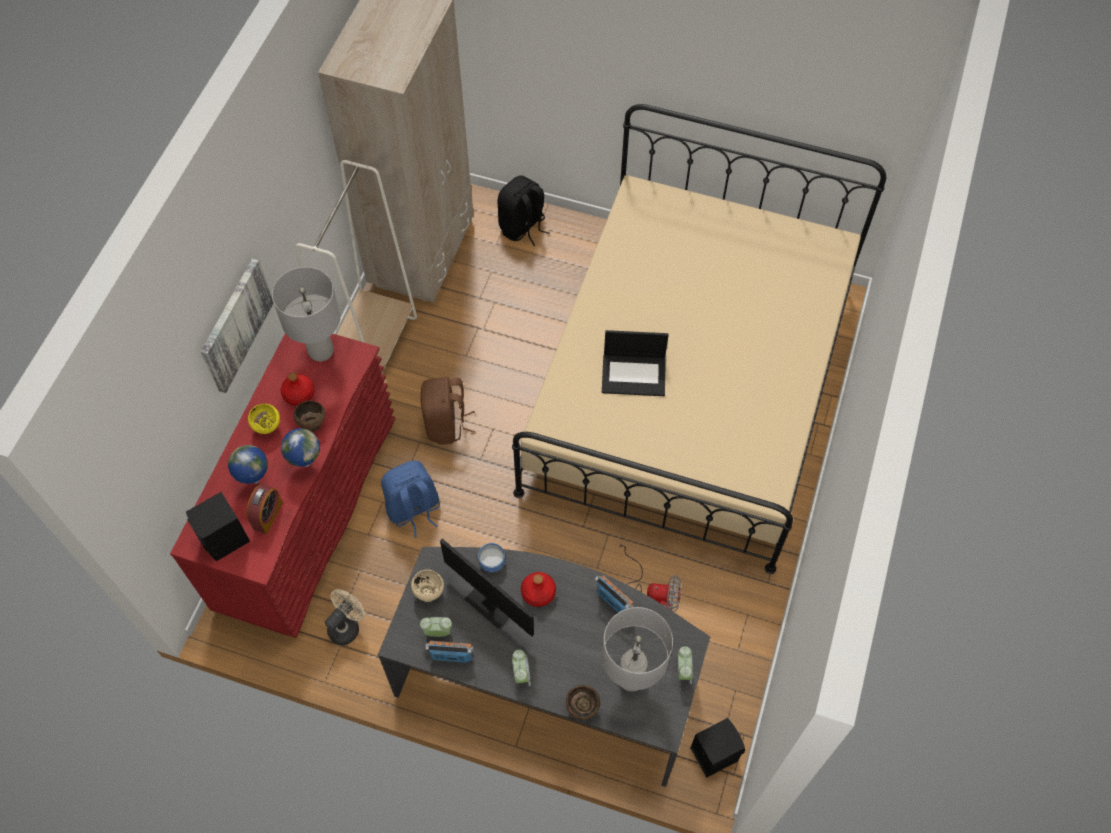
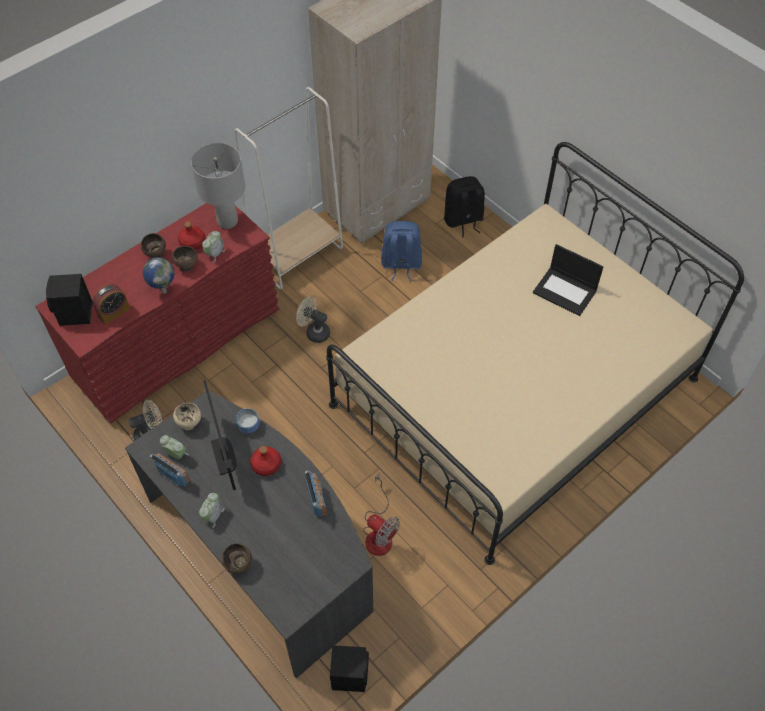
camera: 30 degrees right, 5 degrees down
(235, 324) = (161, 165): picture -> none
(255, 481) = (122, 286): globe -> none
(268, 427) = (156, 255): yellow bowl -> brown bowl
(413, 509) = (251, 379): blue backpack -> blue backpack (401, 264)
(446, 425) = (314, 332): brown backpack -> beige fan
(630, 678) = (290, 564): grey table lamp -> none
(634, 374) = (453, 348): laptop -> laptop (565, 291)
(683, 670) = (334, 580): alarm clock -> alarm clock (215, 254)

